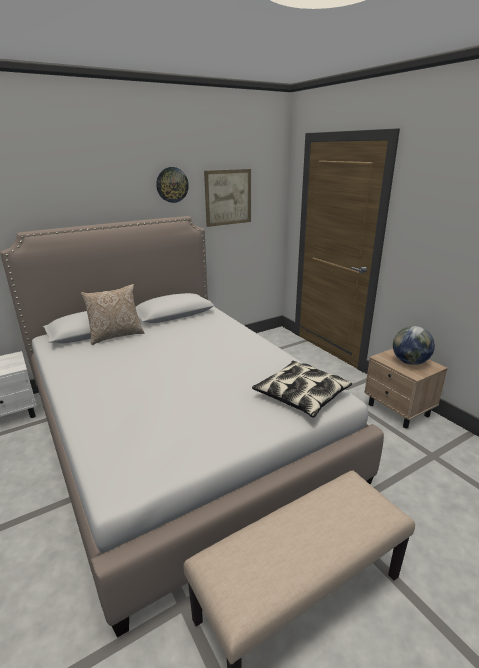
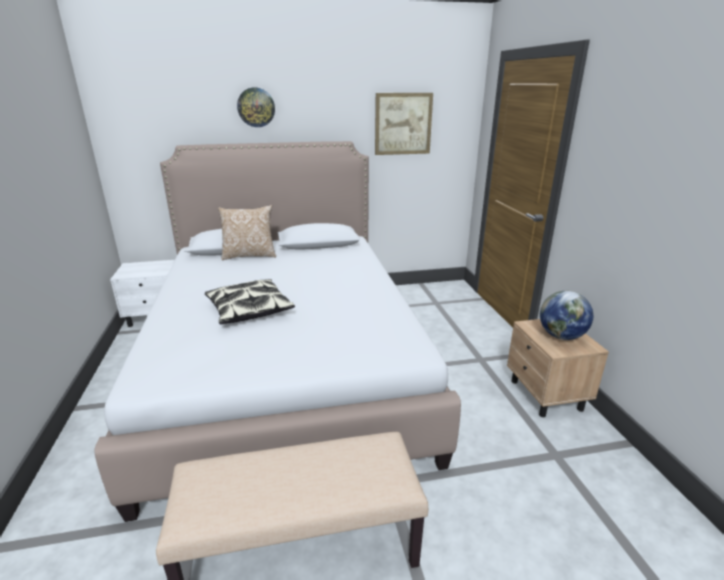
camera: 20 degrees right, 0 degrees up
(172, 185) = (337, 107): wall clock -> wall clock (256, 107)
(301, 395) = (377, 340): pillow -> pillow (249, 309)

